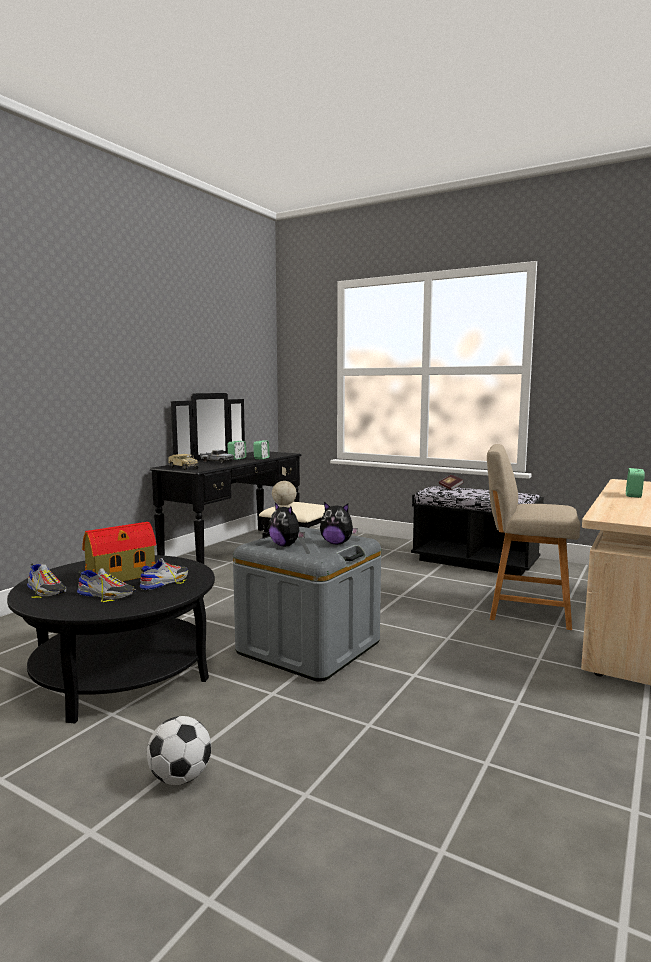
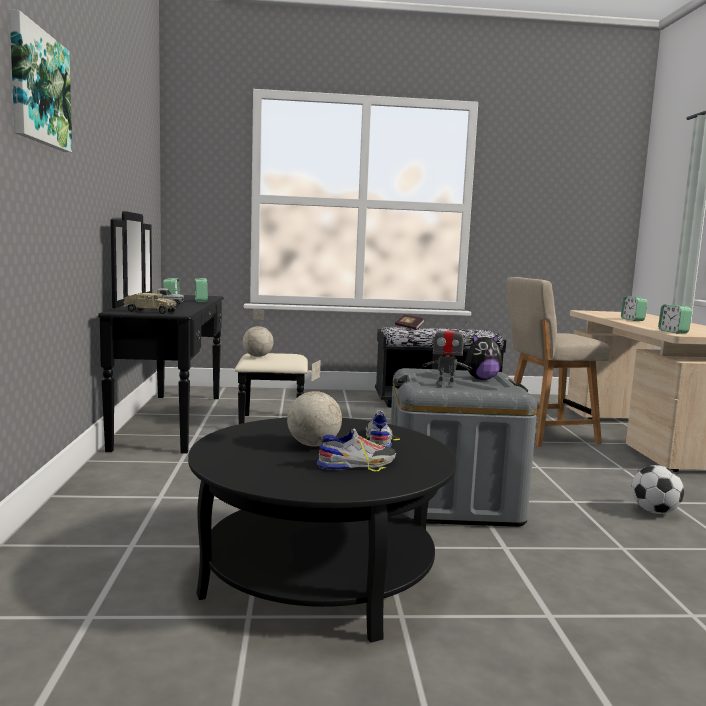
camera: 35 degrees left, 0 degrees up
(46, 590) = (270, 474): shoe -> none
(69, 326) = (38, 88): none -> picture
(119, 577) = (313, 445): toy house -> globe
(181, 778) = (587, 644): football -> football (654, 511)
(286, 545) = (445, 385): plush toy -> toy robot
(607, 514) = (673, 332): none -> alarm clock

